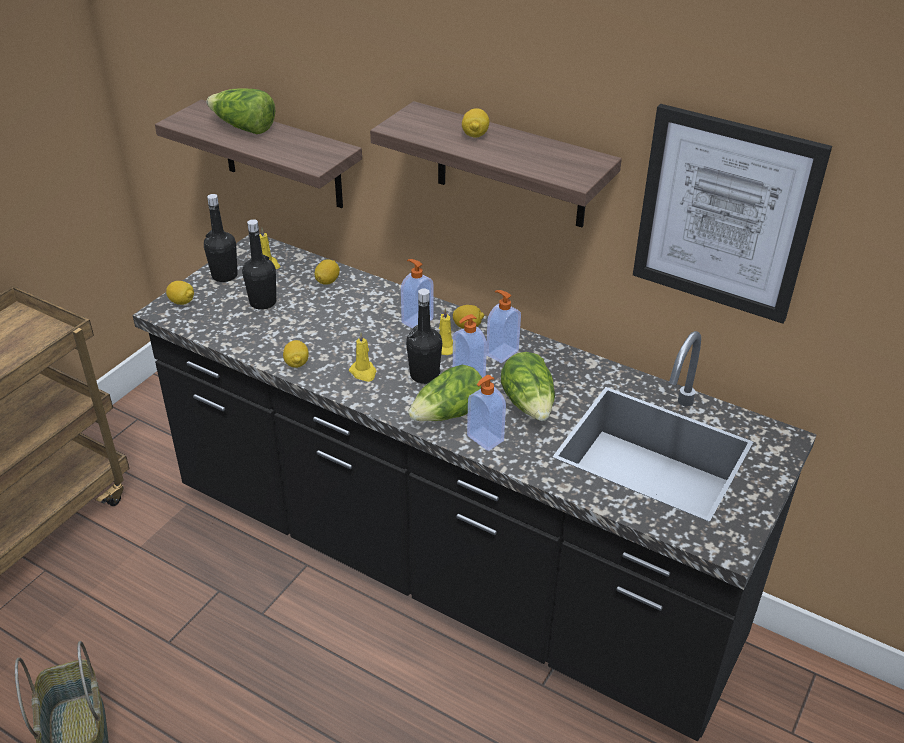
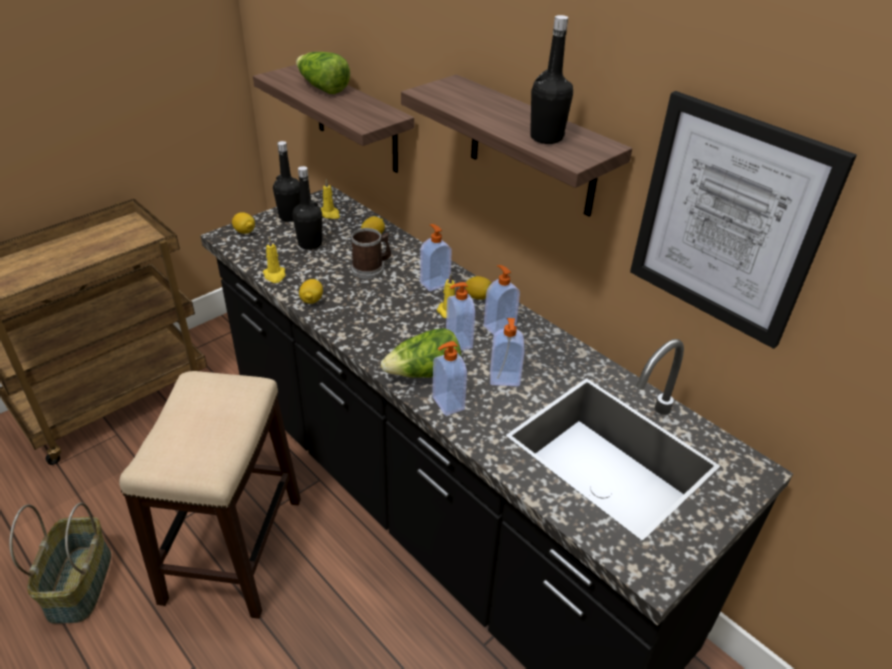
camera: 15 degrees right, 0 degrees up
(241, 660) = (233, 550): none -> stool
(343, 317) = (371, 268): none -> mug
(363, 372) = (365, 320): yellow candle -> yellow candle (274, 275)
(424, 375) = (419, 333): black bottle -> black bottle (546, 137)
(475, 135) = (496, 108): lemon -> none
(529, 404) = (504, 379): lettuce -> soap dispenser

